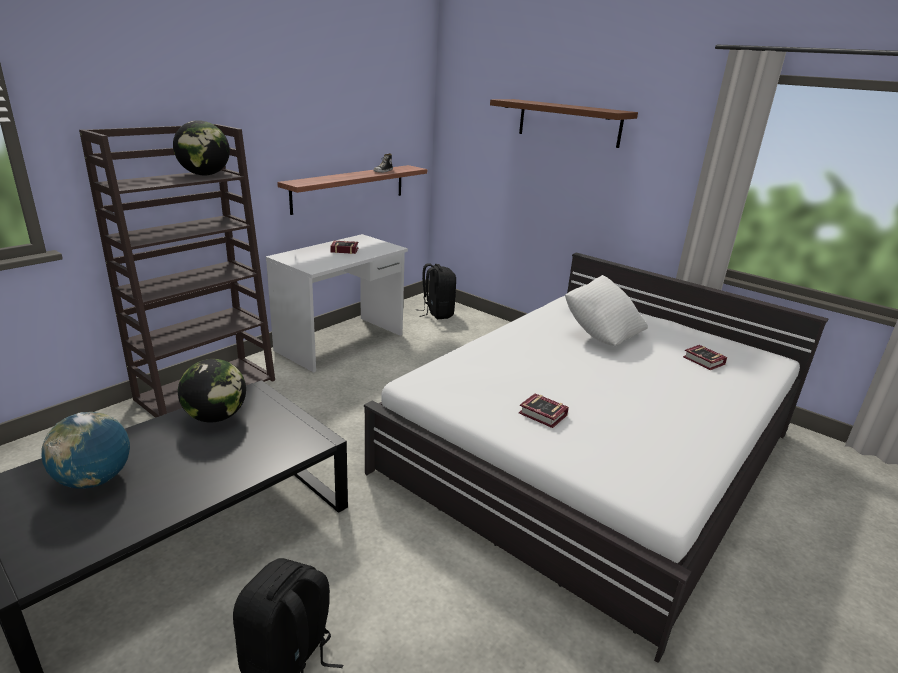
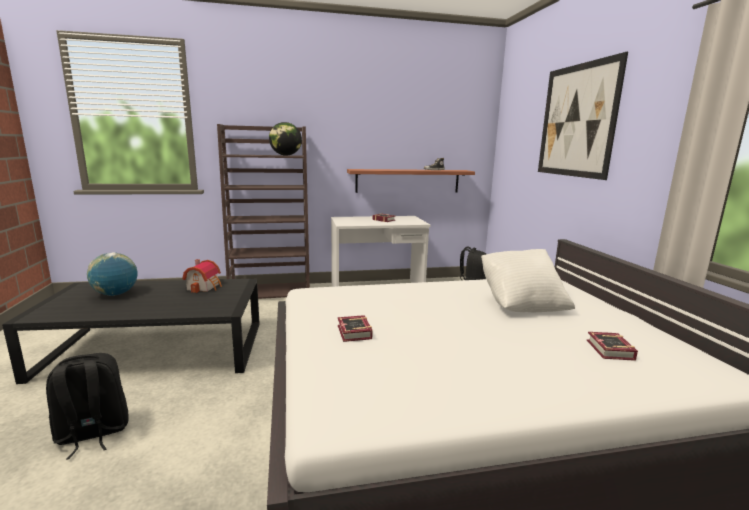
camera: 40 degrees right, 10 degrees down
(216, 417) = (205, 287): globe -> toy house
(569, 123) = (576, 121): brown shelf -> picture

